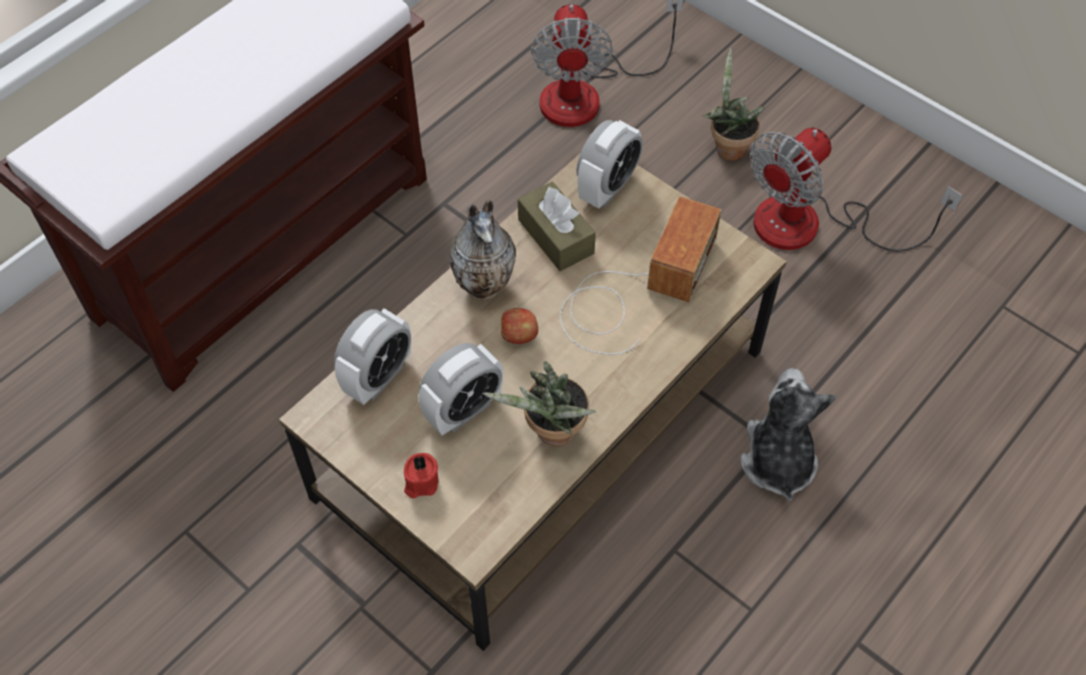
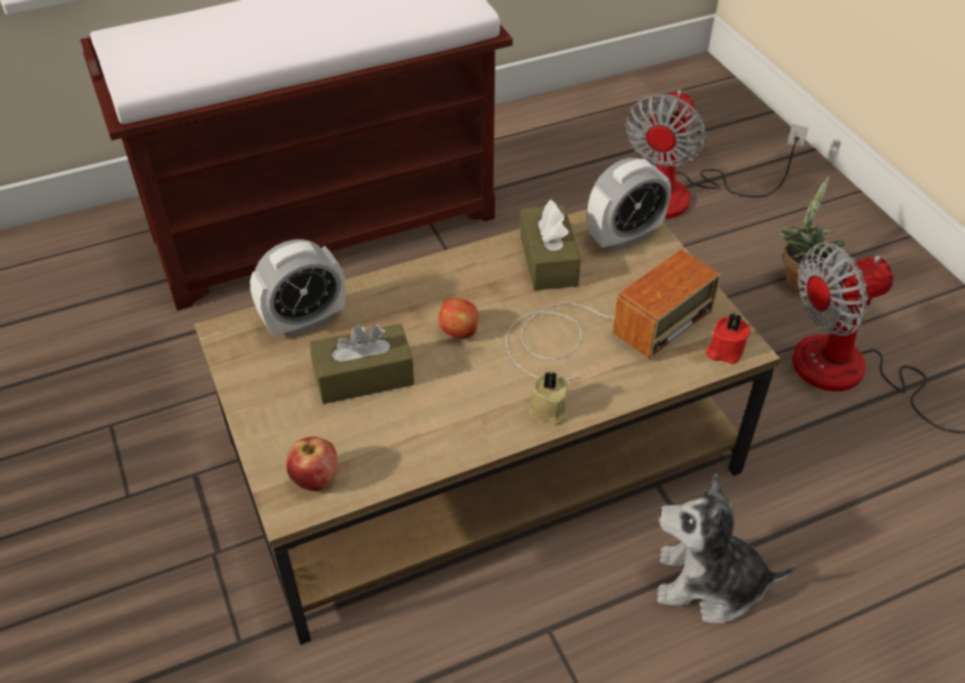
camera: 25 degrees right, 10 degrees down
(420, 482) = (281, 425): red candle -> red candle (724, 351)
(463, 410) = (364, 377): alarm clock -> brown tissue box
(480, 518) = (315, 480): none -> apple
(486, 285) = (455, 279): vase -> none
(551, 434) = (436, 430): potted plant -> none
(632, 380) = (548, 410): none -> beige candle
(777, 459) = (708, 584): plush toy -> plush toy turned 105 degrees counterclockwise

